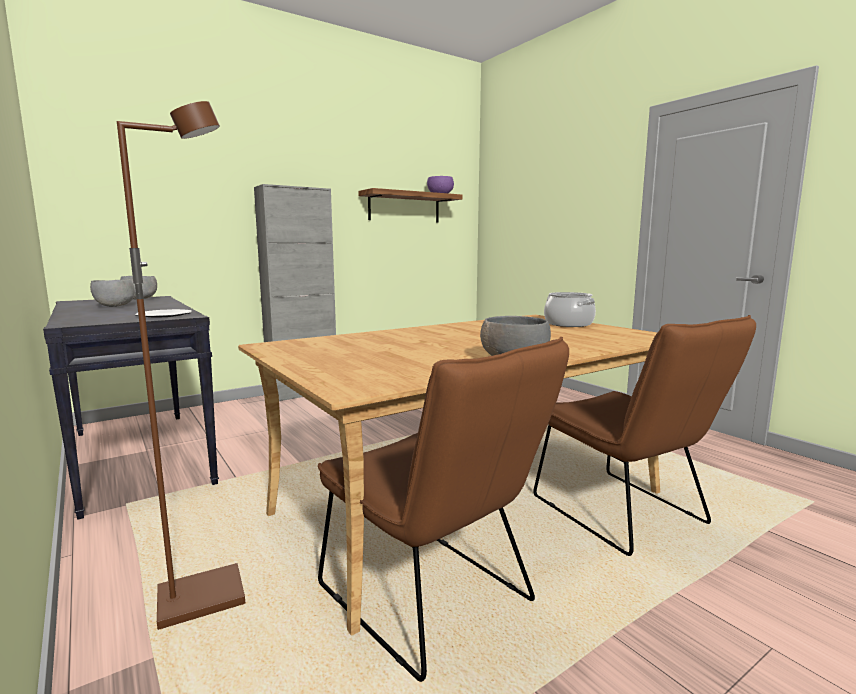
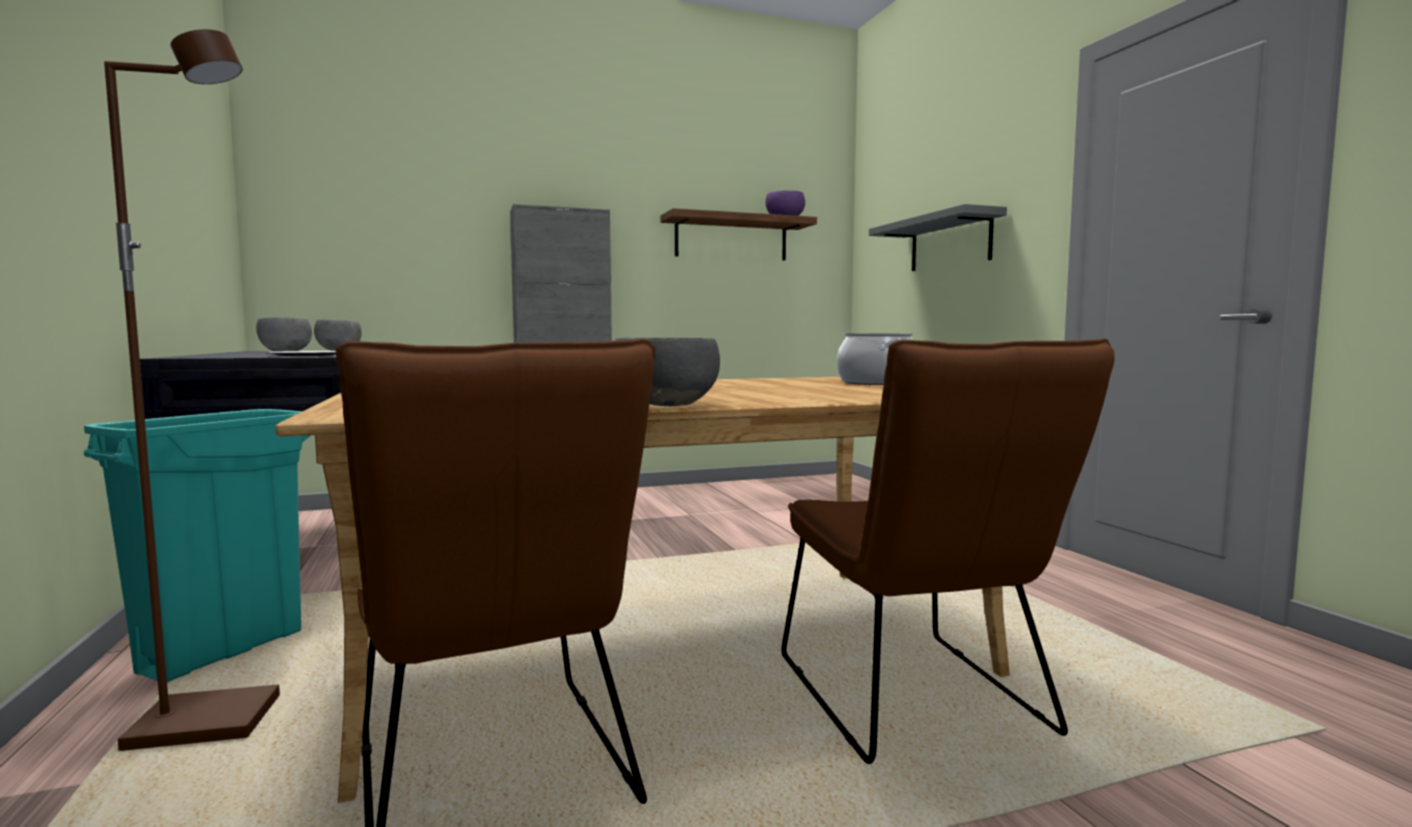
camera: 15 degrees right, 5 degrees down
(158, 543) = (224, 651): none -> turquoise trash can
(555, 217) = (950, 242): none -> grey shelf

